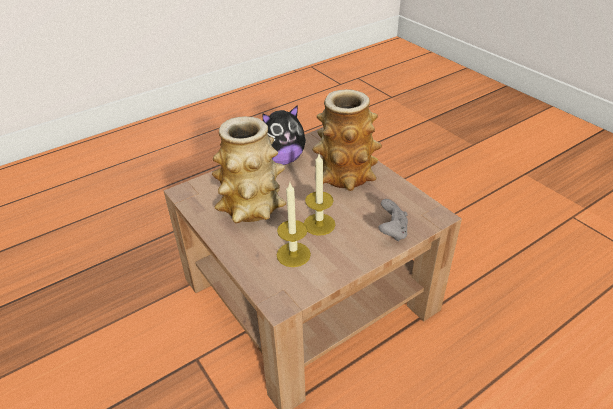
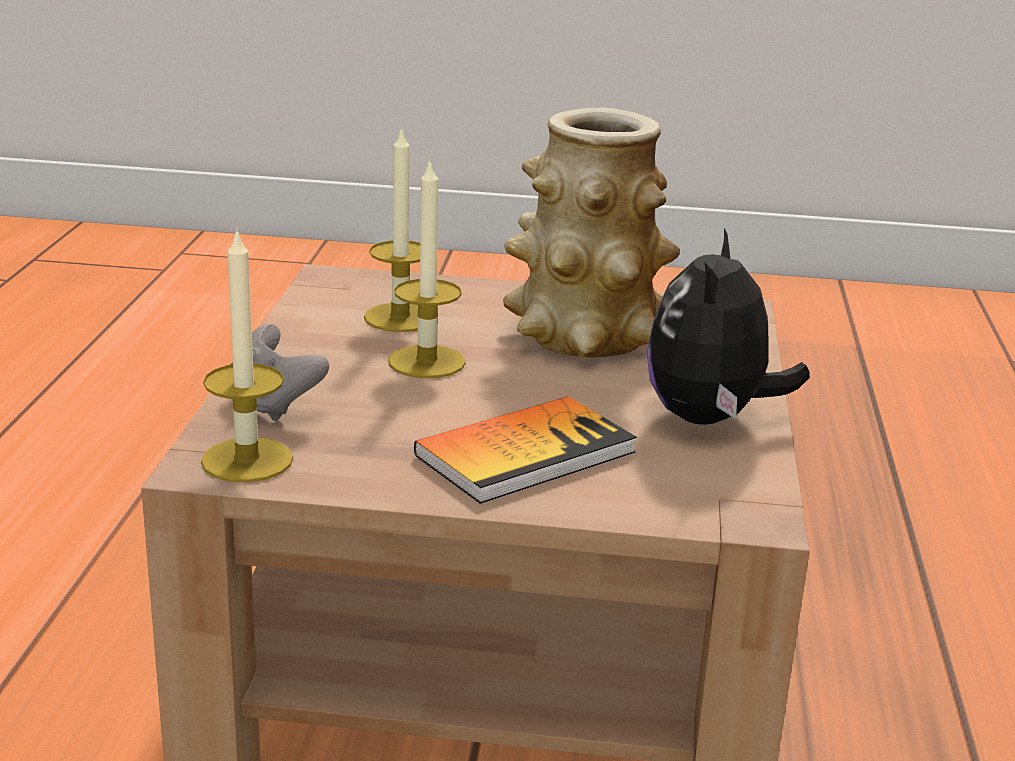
camera: 130 degrees right, 15 degrees down
(345, 175) = (525, 453): vase -> book
(423, 212) = (247, 460): none -> candle

